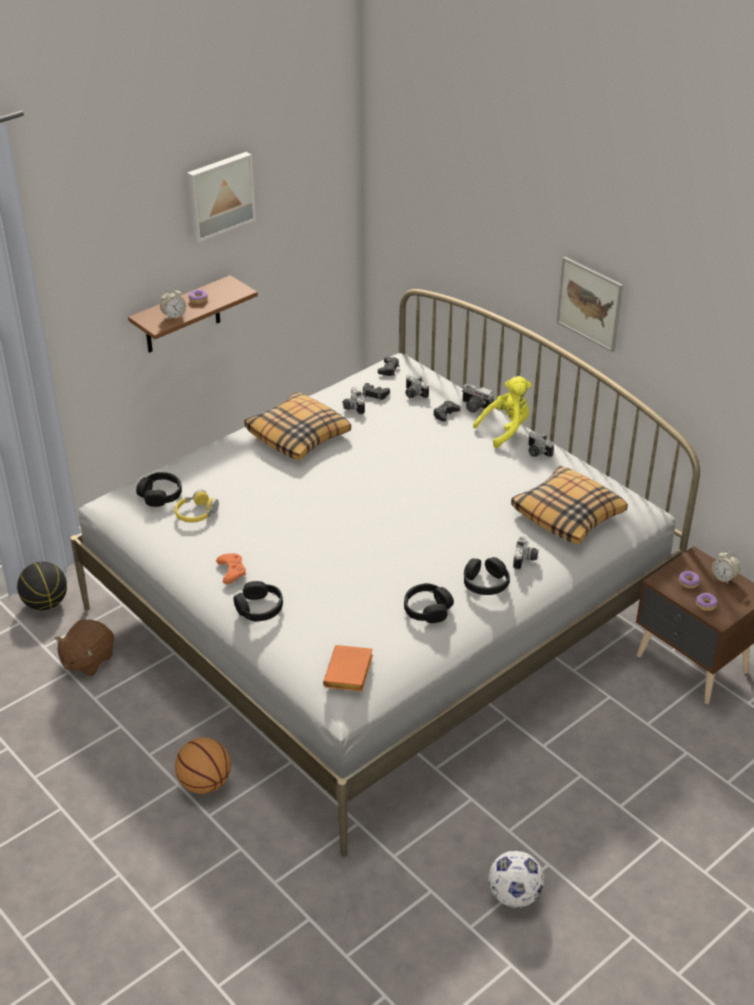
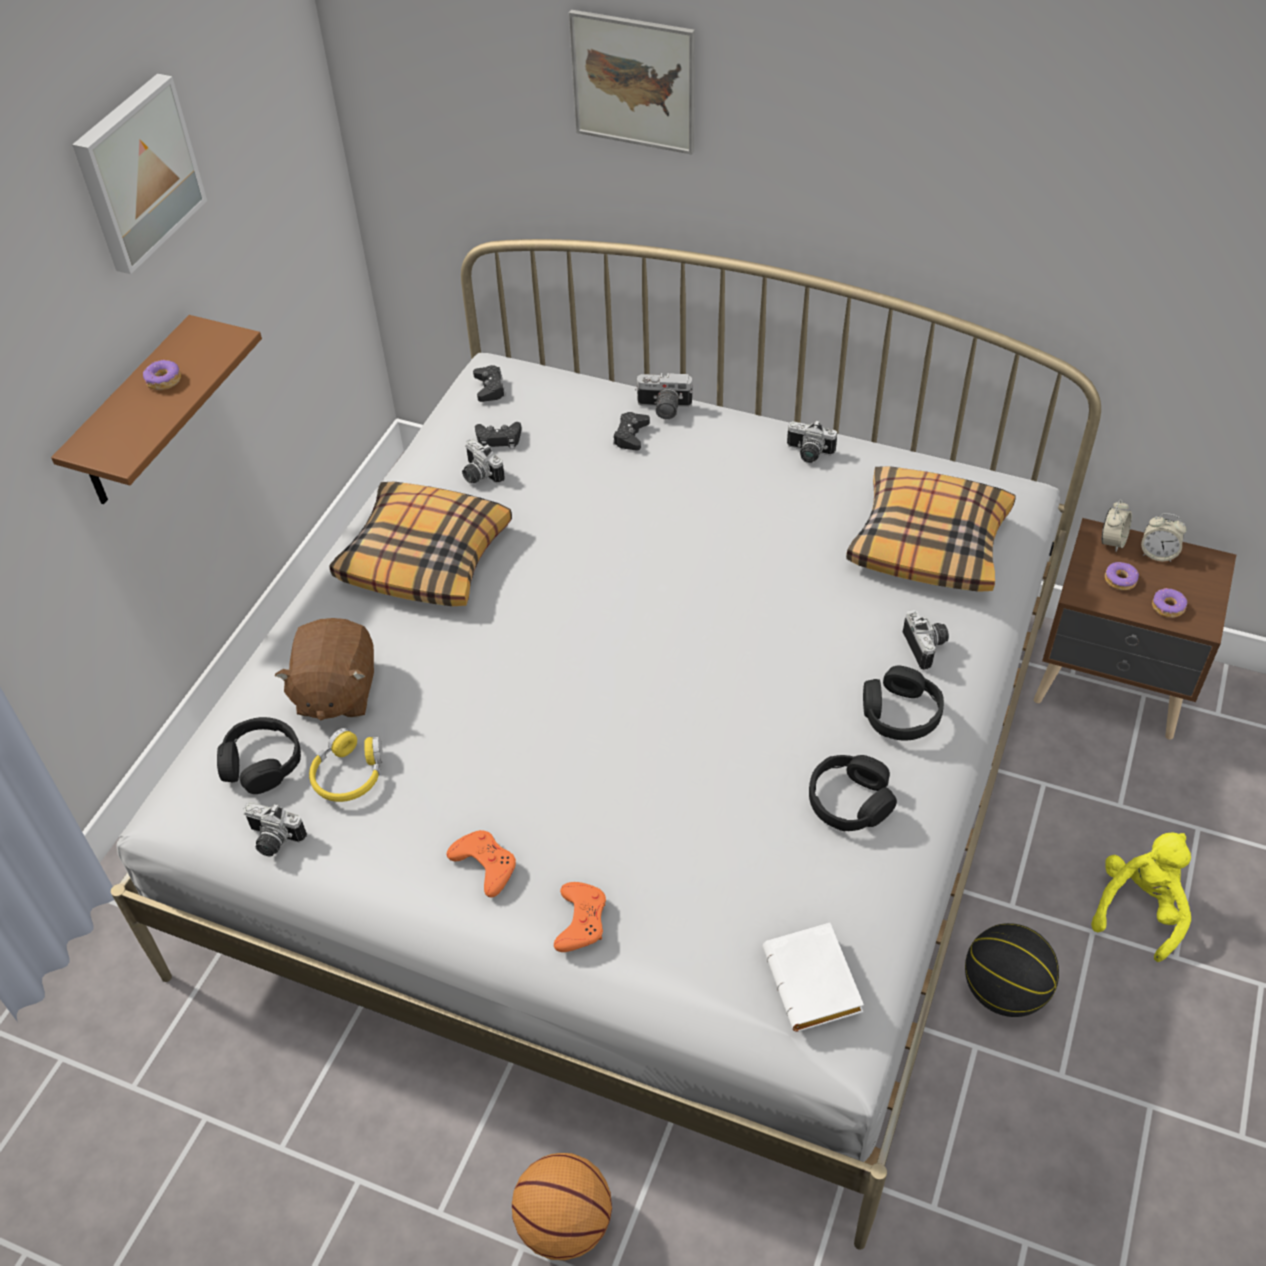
camera: 25 degrees left, 10 degrees up
(45, 603) = (87, 1000): basketball -> basketball (1004, 991)
(87, 660) = (226, 1078): brown plush toy -> brown plush toy (335, 692)
(174, 316) = (139, 427): alarm clock -> alarm clock (1112, 541)
(259, 608) = (581, 920): black headphones -> orange game controller
(350, 673) = (816, 984): orange book -> white book
(413, 394) = (558, 419): camera -> camera (273, 840)
(505, 430) = (737, 431): yellow plush toy -> yellow plush toy (1139, 909)
(514, 895) = (1142, 1186): football -> none
(590, 303) = (858, 188): picture -> picture (634, 82)

